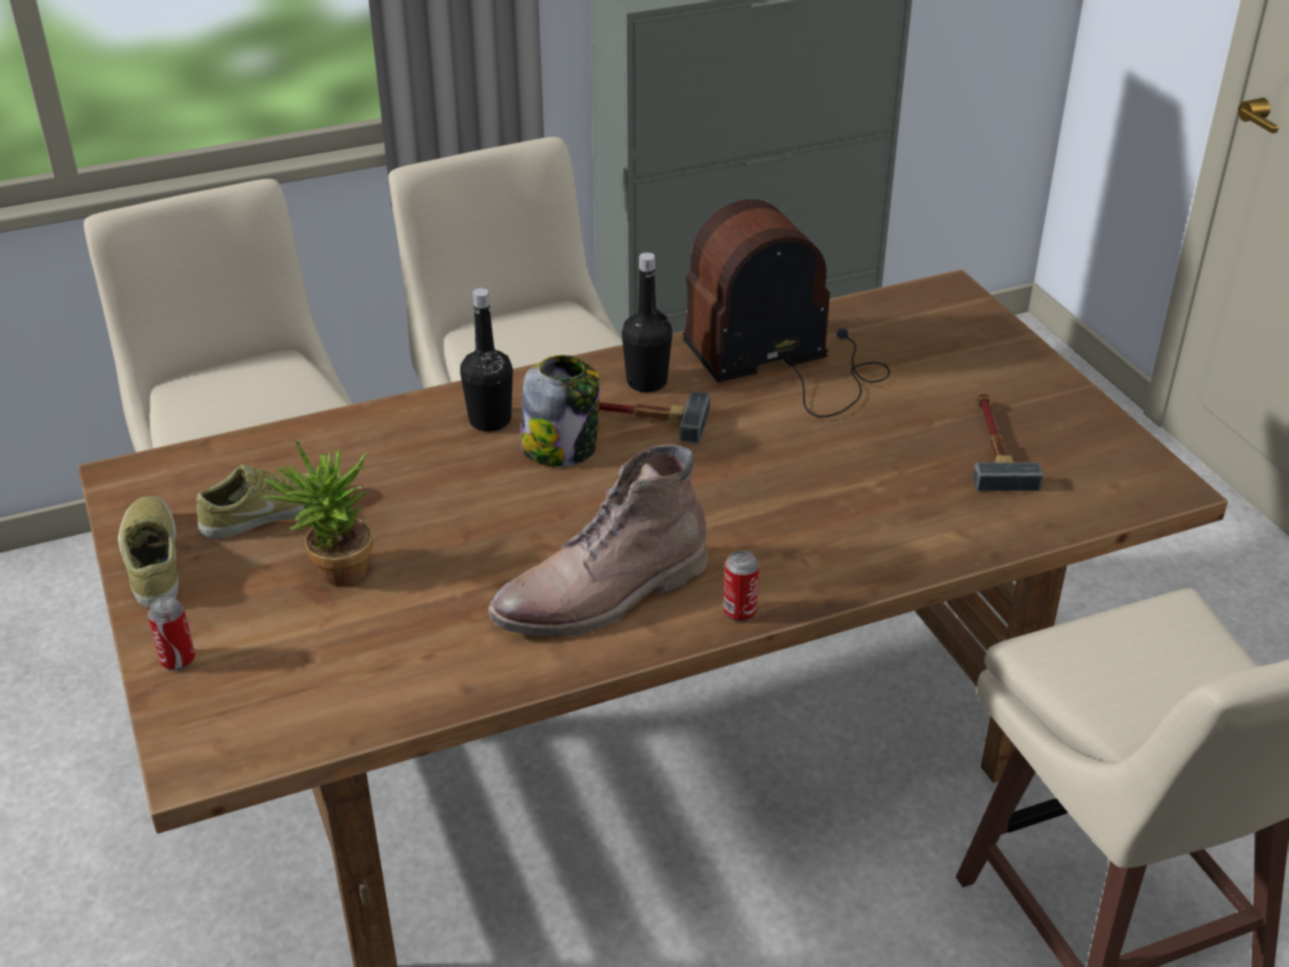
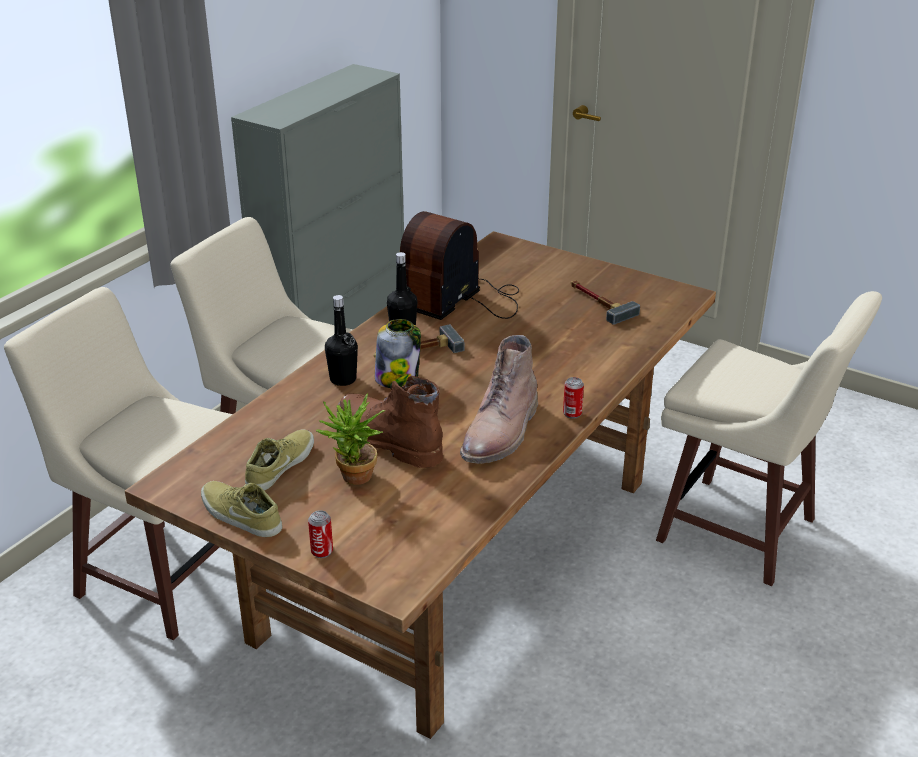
camera: 35 degrees left, 5 degrees down
(441, 533) = (386, 439): none -> brown boot

